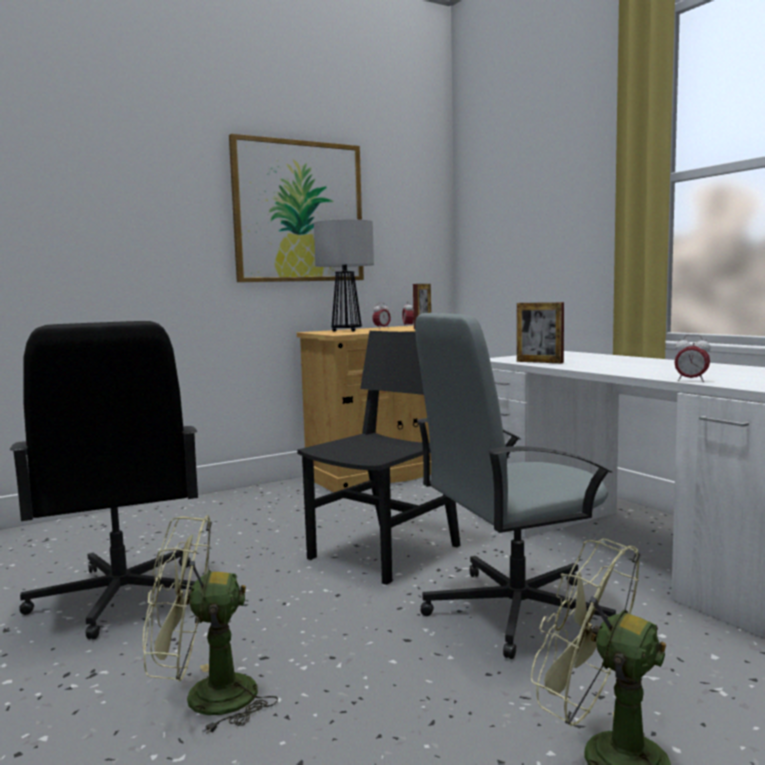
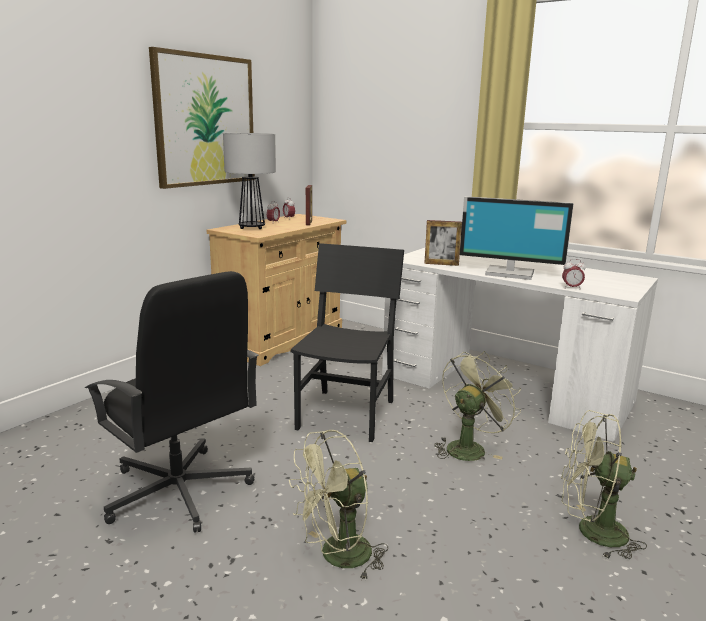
camera: 25 degrees left, 10 degrees up
(513, 610) = (469, 447): grey office chair -> green fan
(622, 369) = (510, 273): none -> monitor

